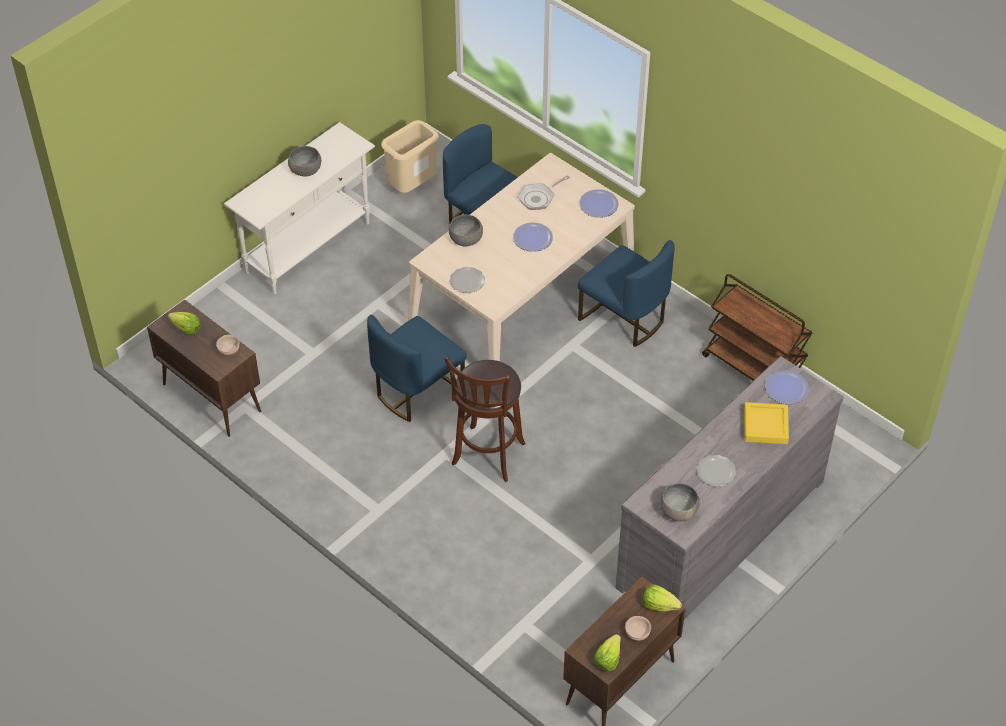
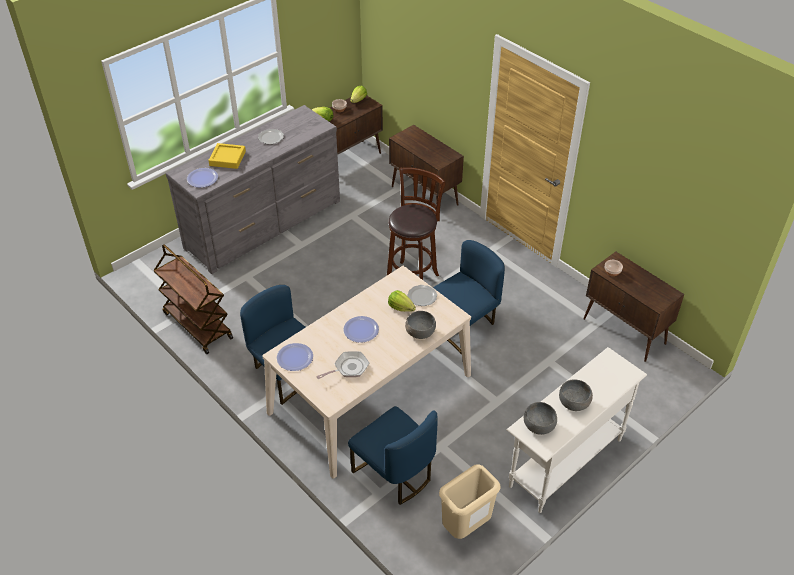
camera: 175 degrees left, 5 degrees down
(186, 329) = (651, 290): lettuce -> lettuce (401, 307)
(480, 609) = (425, 196): none -> brown cabinet
(678, 511) = (302, 121): grey bowl -> grey bowl (539, 425)

